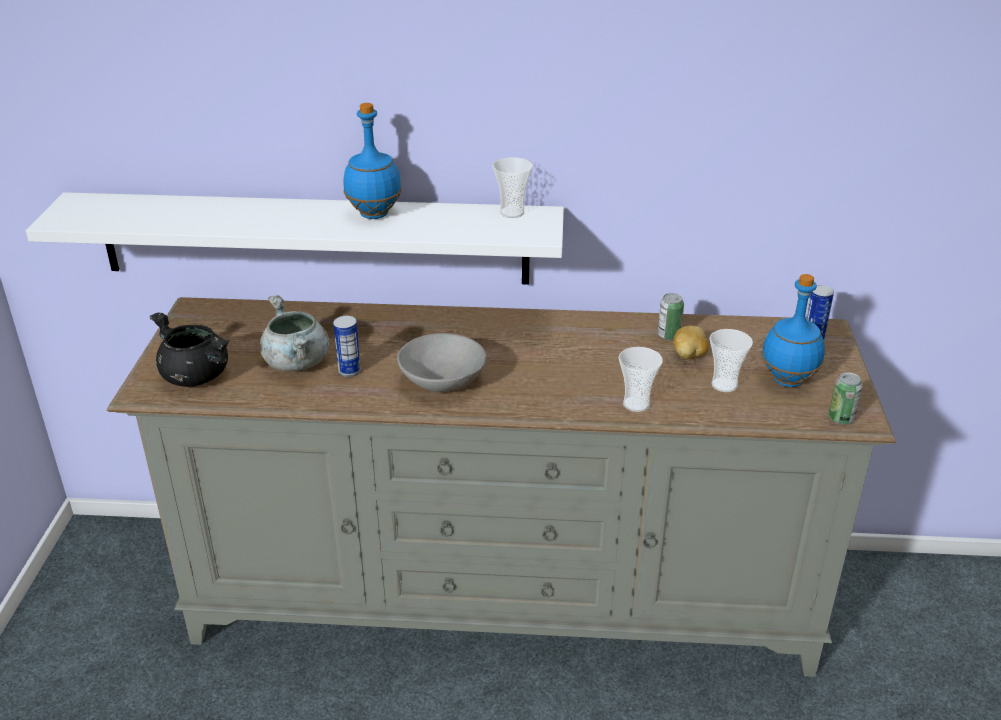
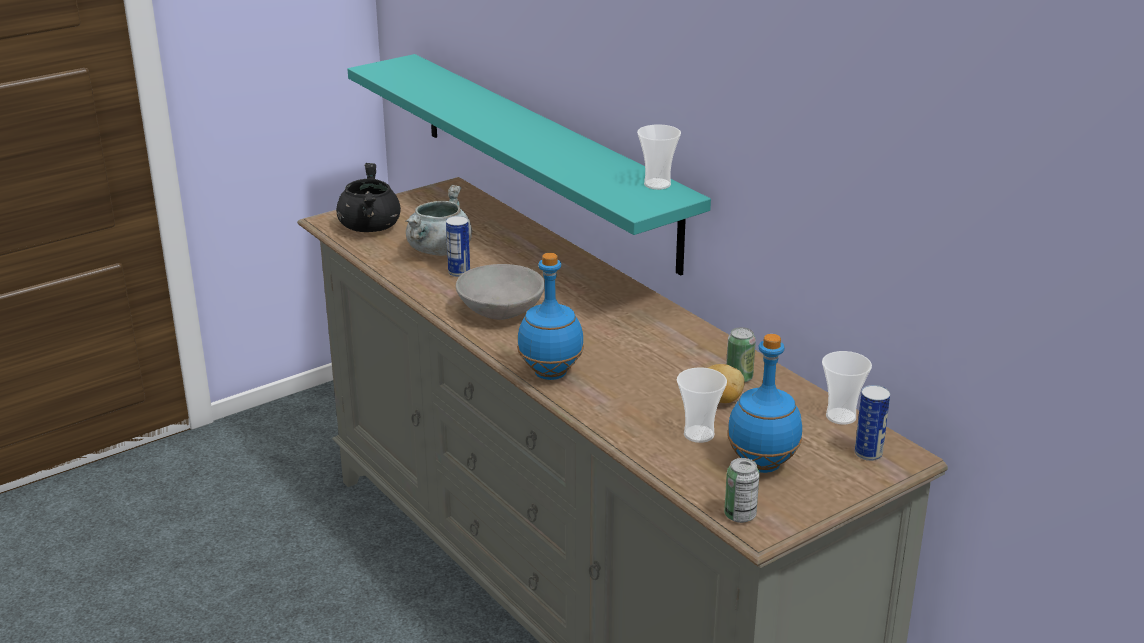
camera: 50 degrees right, 5 degrees down
(314, 238) = (544, 157): white shelf -> turquoise shelf
(374, 214) = (559, 143): blue bottle -> blue bottle (551, 373)
(636, 404) = (598, 403): cup -> cup (841, 416)

